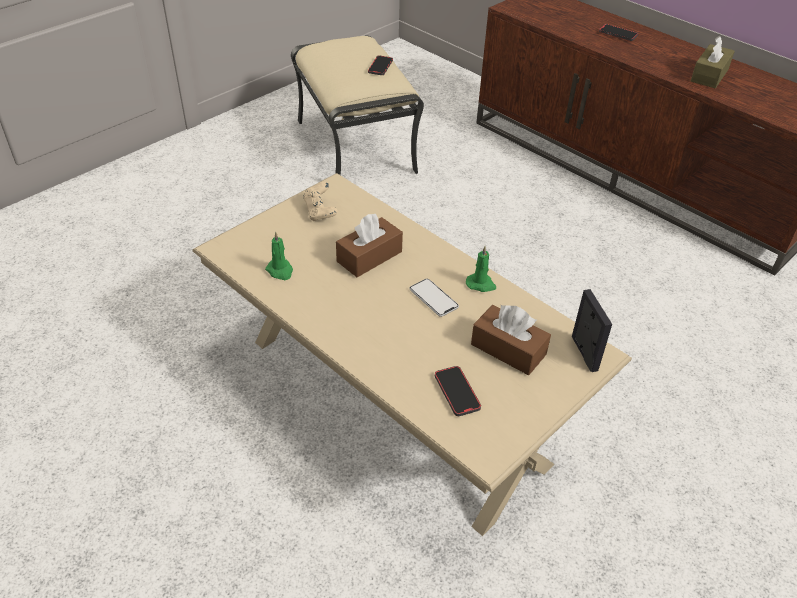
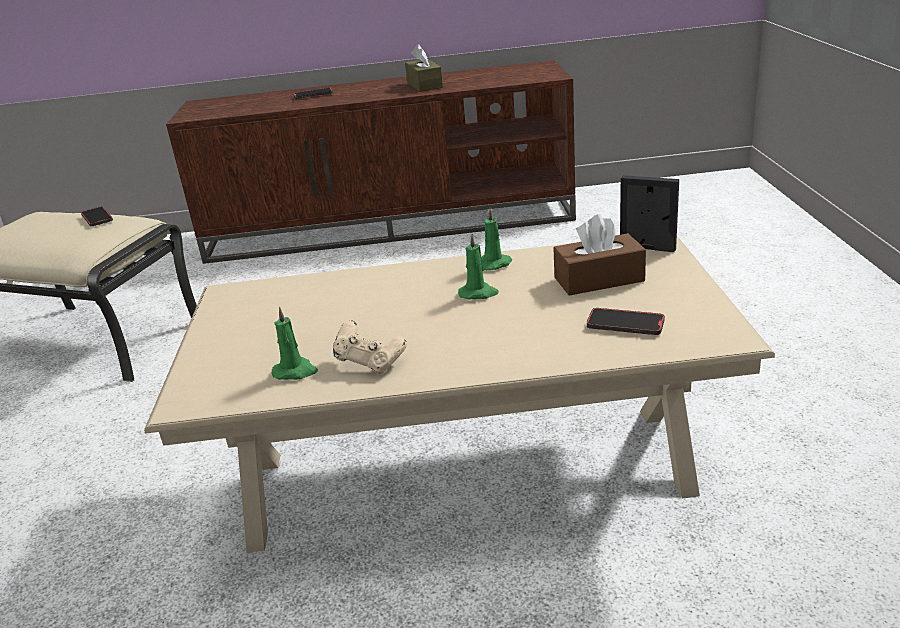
camera: 45 degrees left, 15 degrees down
(320, 212) = (247, 314): beige game controller -> beige game controller (370, 363)
(369, 256) = (364, 308): brown tissue box -> none
(433, 298) = (478, 293): phone -> green candle

